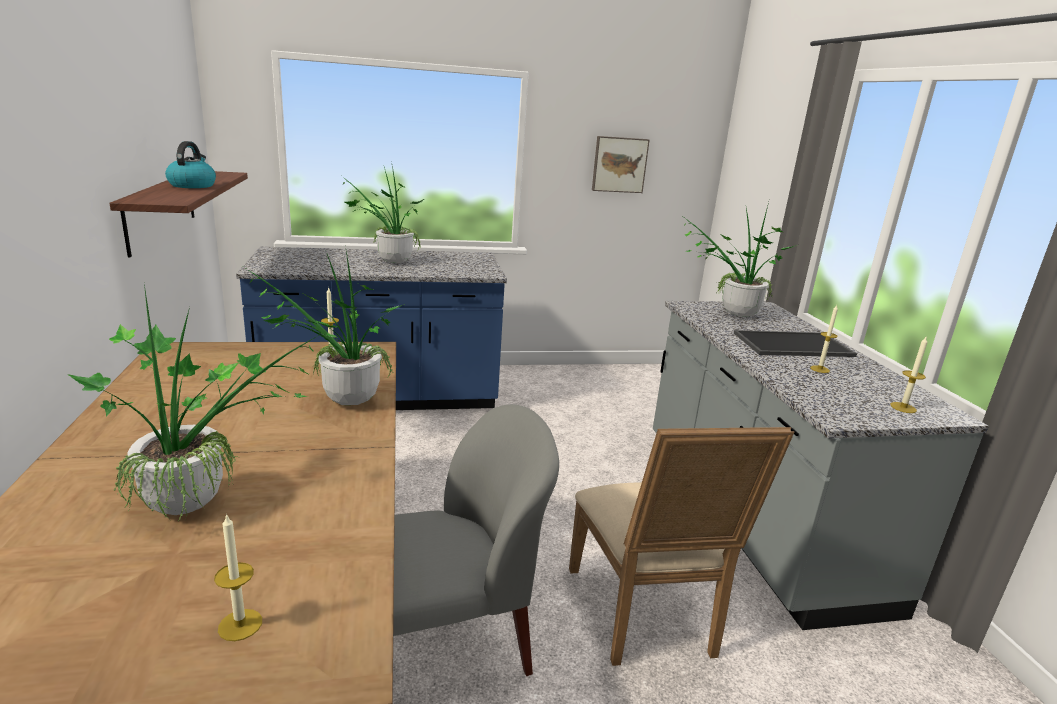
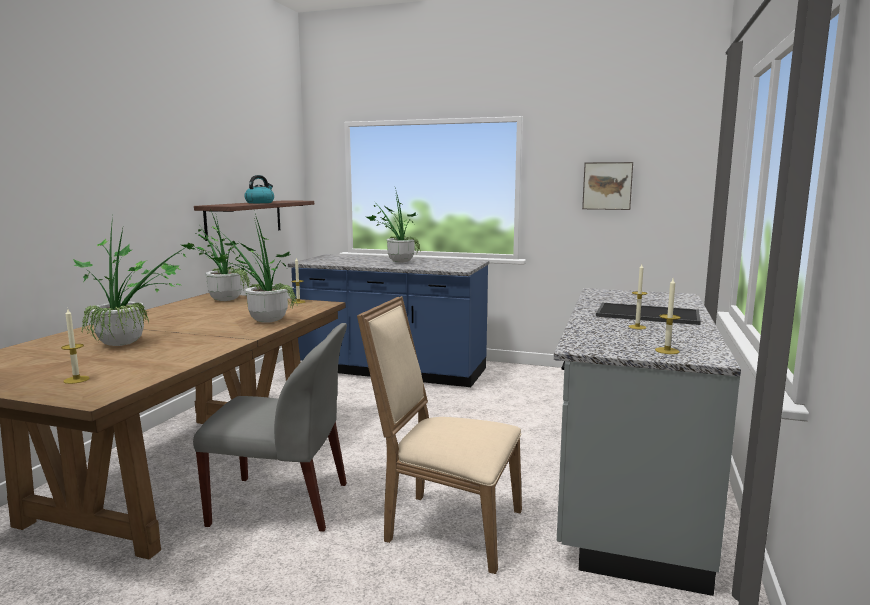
camera: 30 degrees right, 10 degrees down
(646, 617) = (446, 526): beige chair -> beige chair turned 90 degrees clockwise
(730, 314) = (629, 297): potted plant -> potted plant (221, 299)

